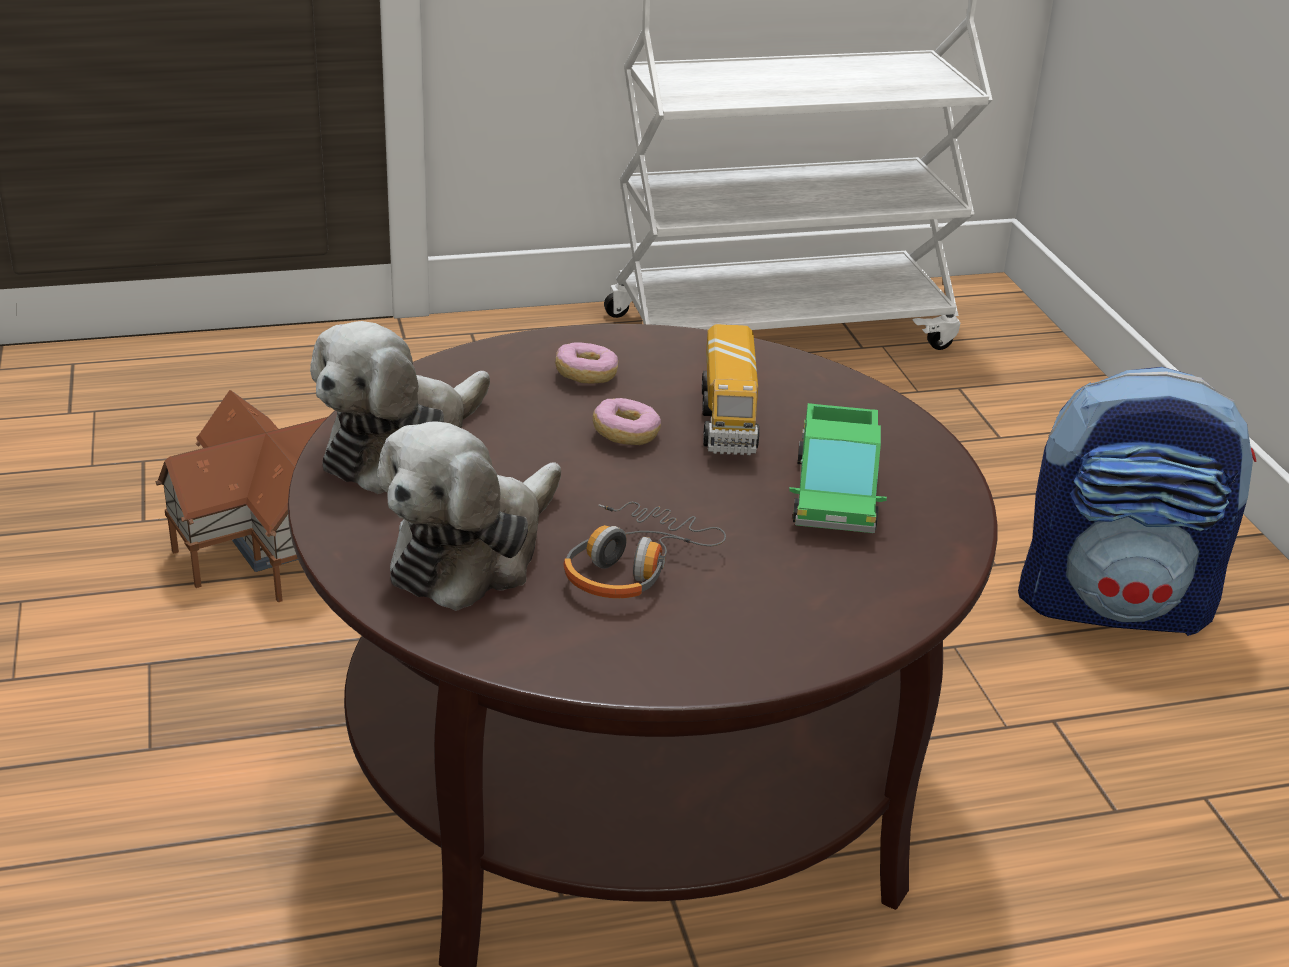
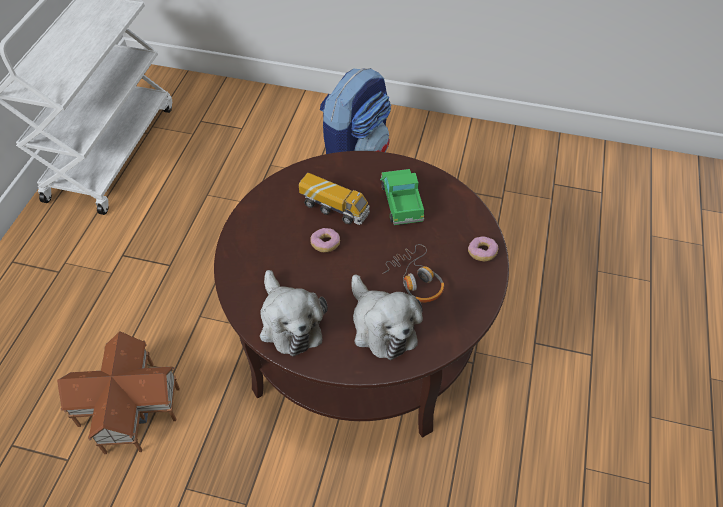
camera: 60 degrees left, 20 degrees up
(586, 376) = (271, 238): donut -> donut (482, 253)
(835, 494) = (401, 202): toy truck -> toy truck turned 135 degrees counterclockwise

